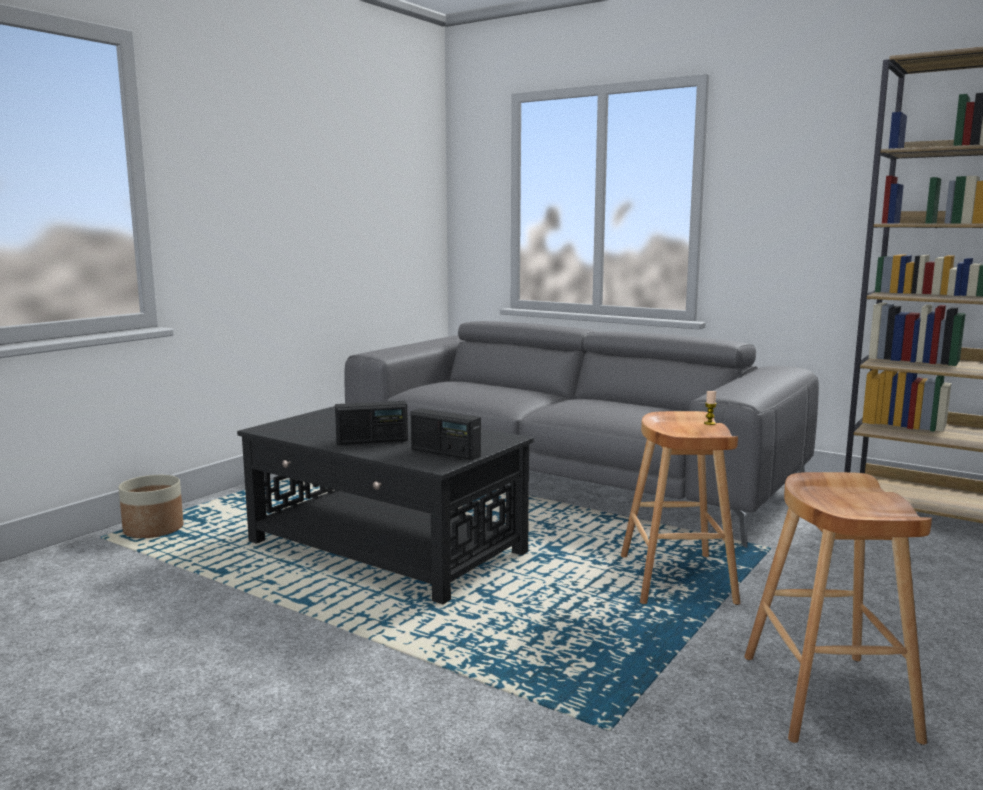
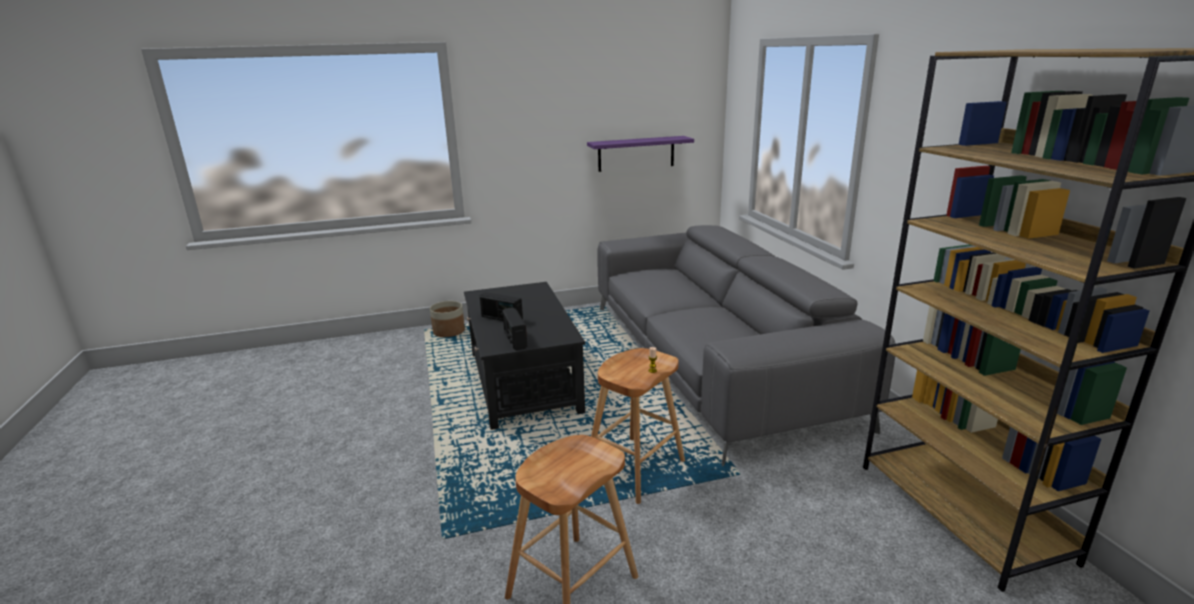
camera: 40 degrees right, 10 degrees up
(367, 235) = (636, 153): none -> purple shelf

